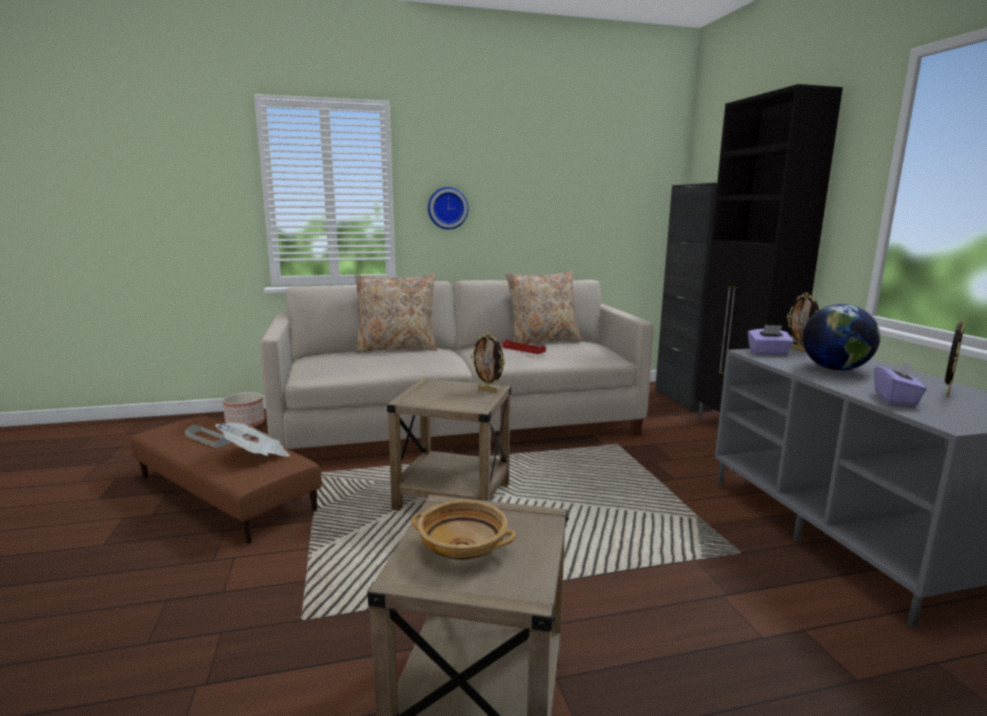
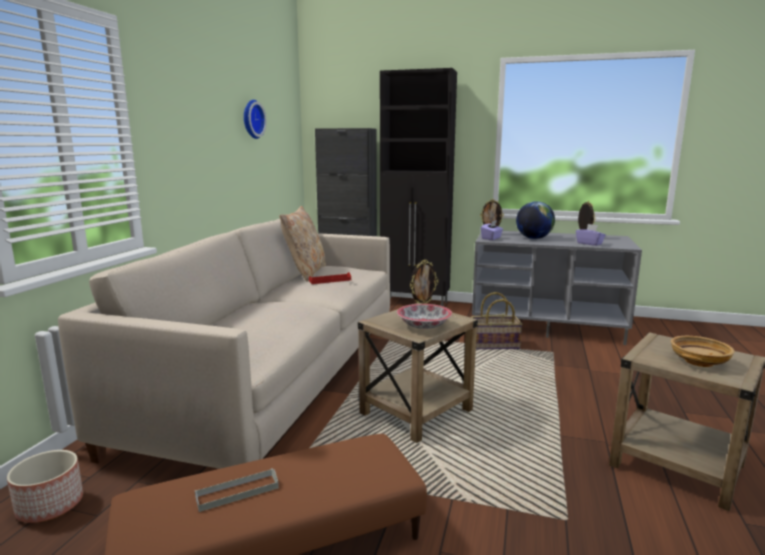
camera: 60 degrees left, 0 degrees up
(256, 456) = (336, 462): newspaper -> none
(397, 348) = (236, 314): beige pillow -> none
(436, 398) = (424, 326): none -> bowl
(447, 208) = (176, 151): wall clock -> wall clock (251, 119)
(690, 505) = (494, 345): none -> basket

